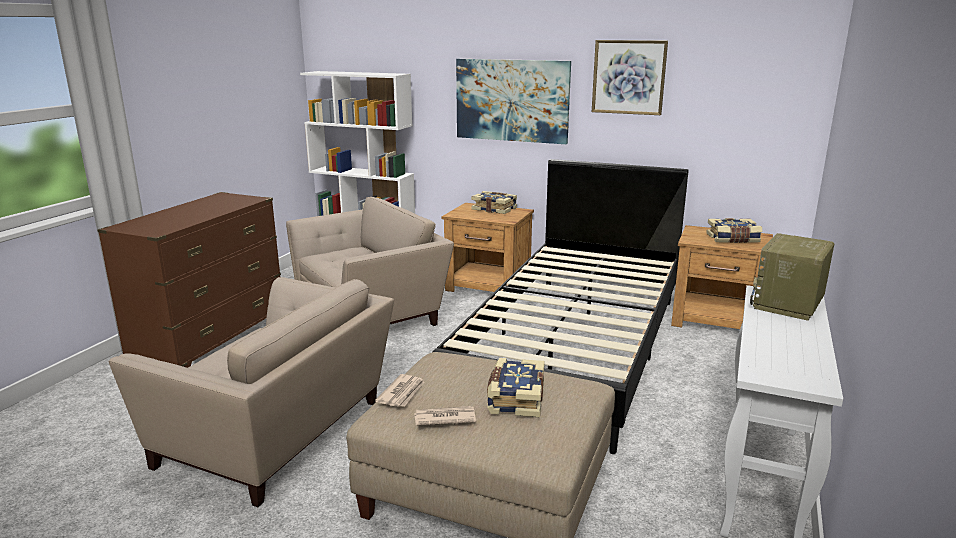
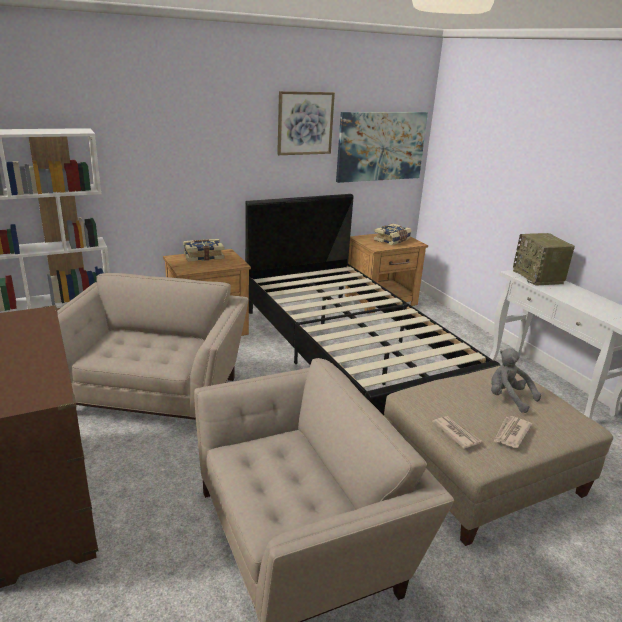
camera: 50 degrees left, 5 degrees up
(512, 100) = (204, 150): picture -> picture (381, 146)
(515, 398) = (508, 398): book -> grey plush toy

